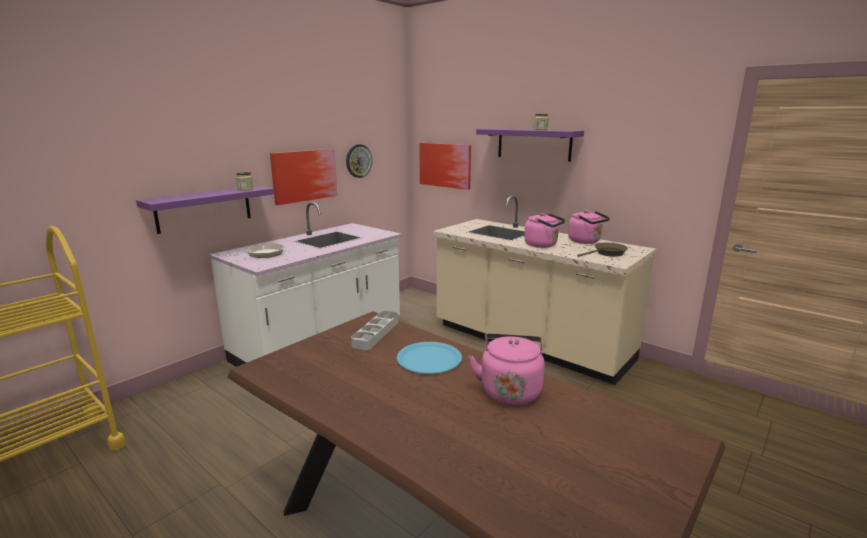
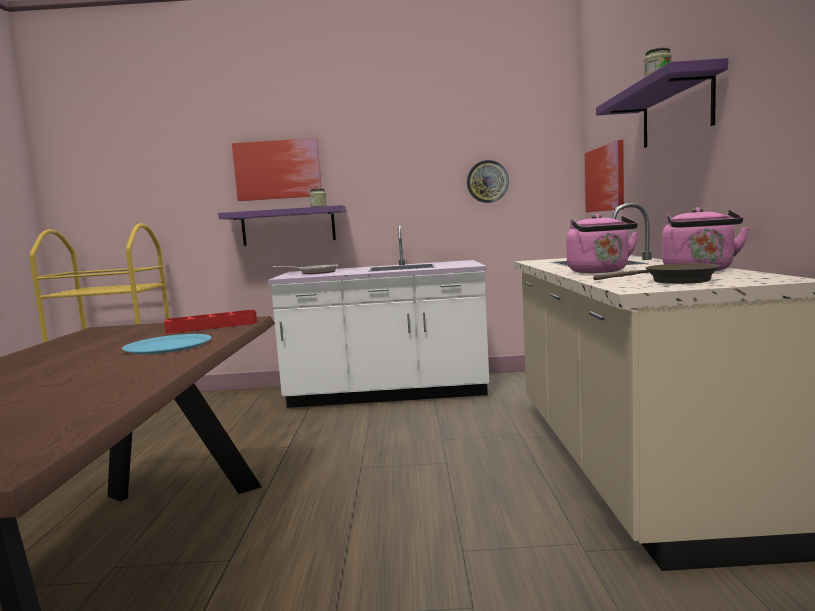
camera: 50 degrees right, 10 degrees down
(304, 175) = (405, 197): picture -> picture (278, 170)
(376, 333) = (212, 326): grey tray -> red tray
(510, 390) = (113, 376): pink kettle -> none

